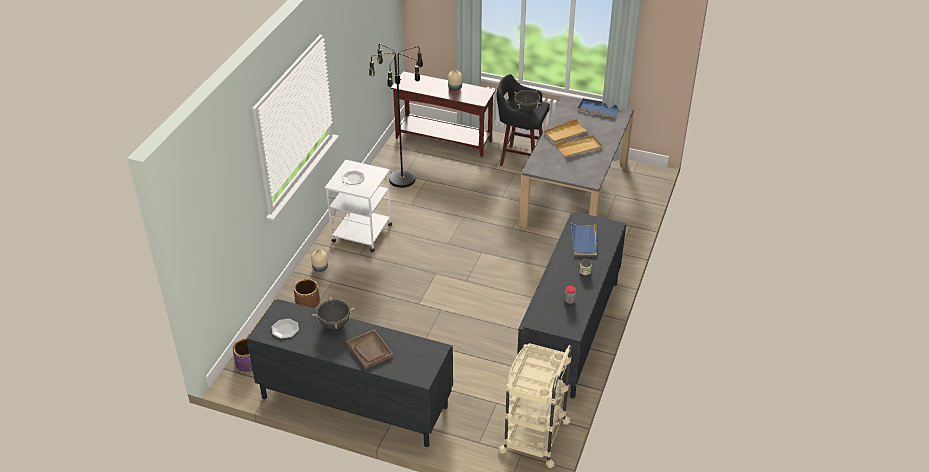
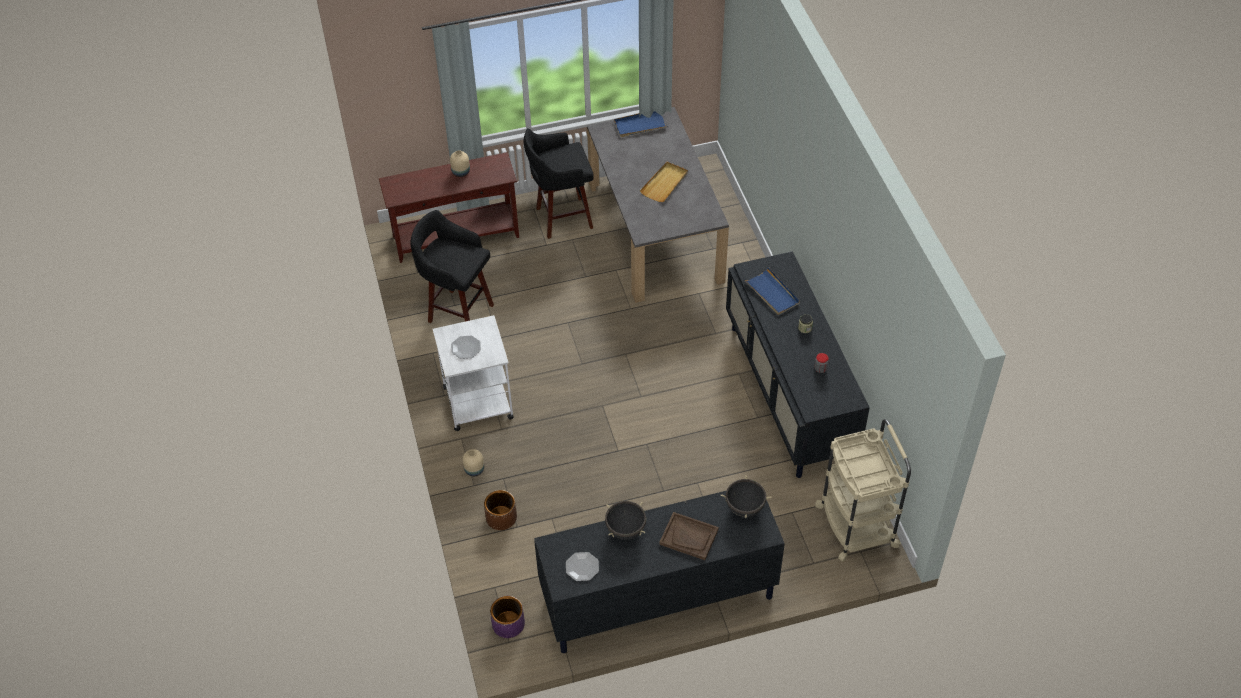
camera: 35 degrees left, 10 degrees up
(401, 180) = (458, 312): floor lamp -> black stool
(526, 109) = (565, 161): black cooking pot -> black cooking pot (745, 508)
(565, 133) = (634, 172): beige tray -> none

